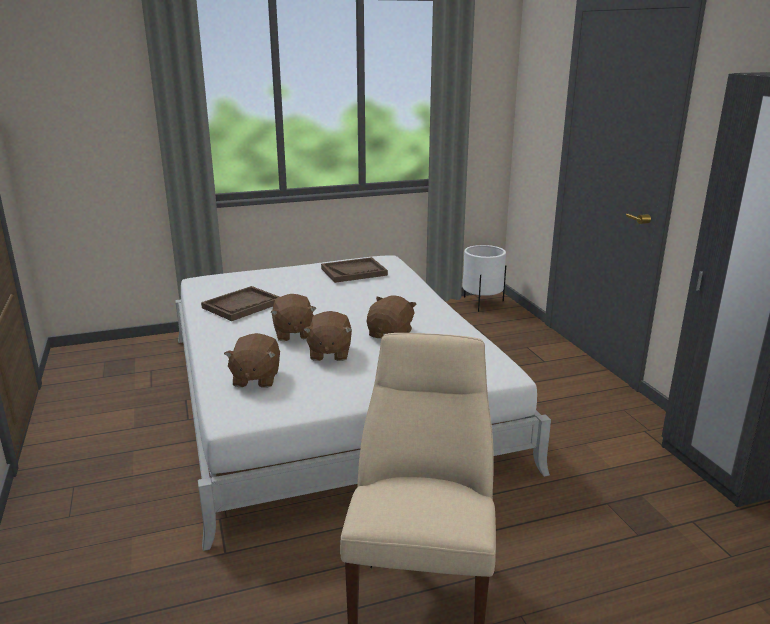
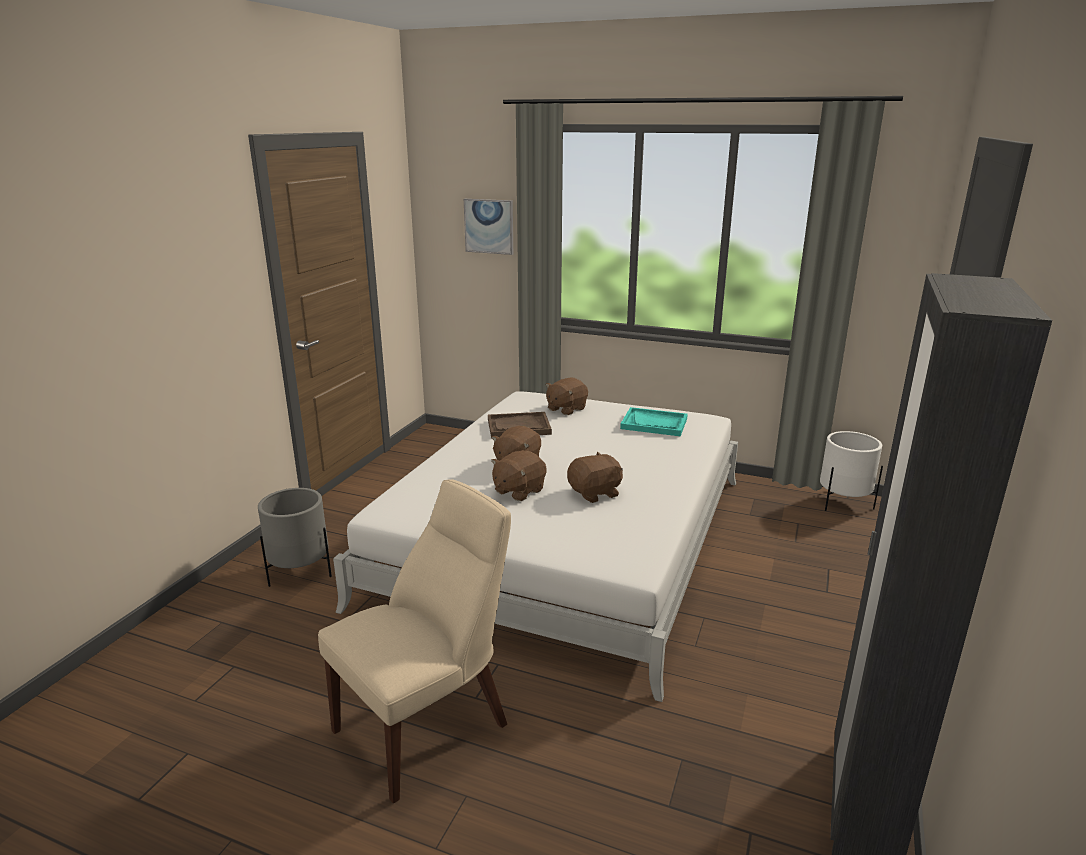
camera: 40 degrees right, 0 degrees up
(104, 536) = (300, 572): none -> grey planter
(110, 105) = (489, 226): none -> picture
(255, 378) = (437, 490): brown plush toy -> brown plush toy (566, 409)
(354, 272) = (654, 424): brown tray -> turquoise tray

